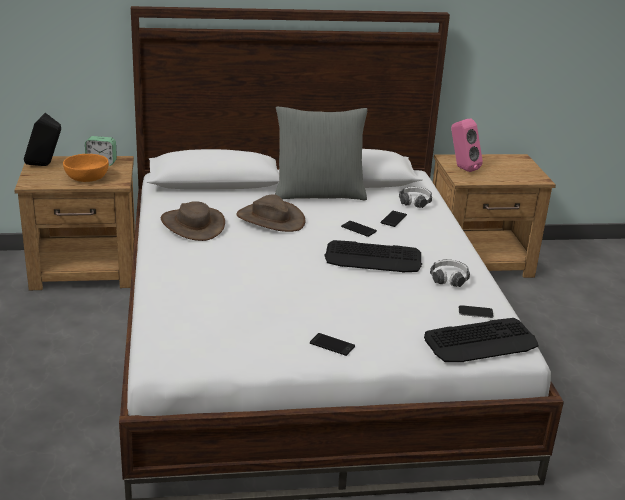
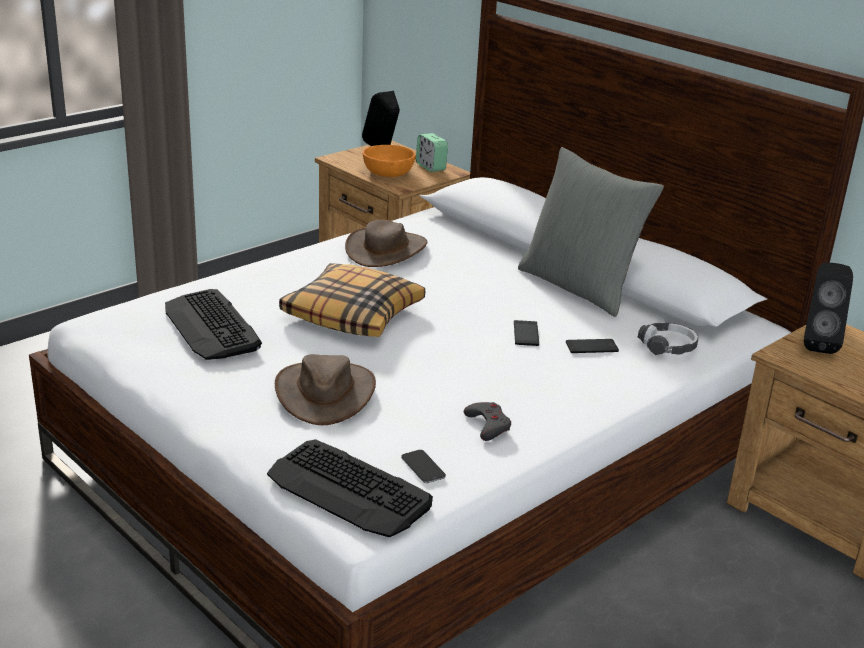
camera: 55 degrees right, 0 degrees up
(270, 219) = (465, 280): brown hat -> brown hat (324, 393)
(273, 267) = (353, 314): none -> pillow
(332, 345) = (226, 395): phone -> none
(373, 258) = (461, 362): keyboard -> keyboard (211, 326)
(449, 278) = (488, 425): headphones -> grey game controller
(461, 168) = (817, 344): pink speaker -> black speaker

